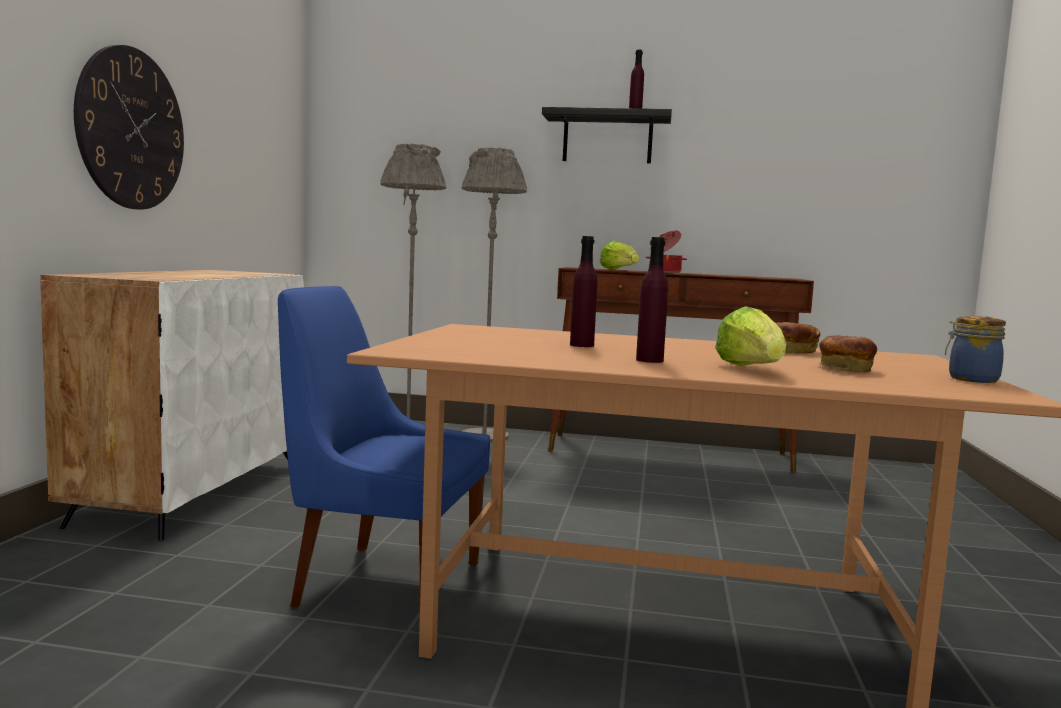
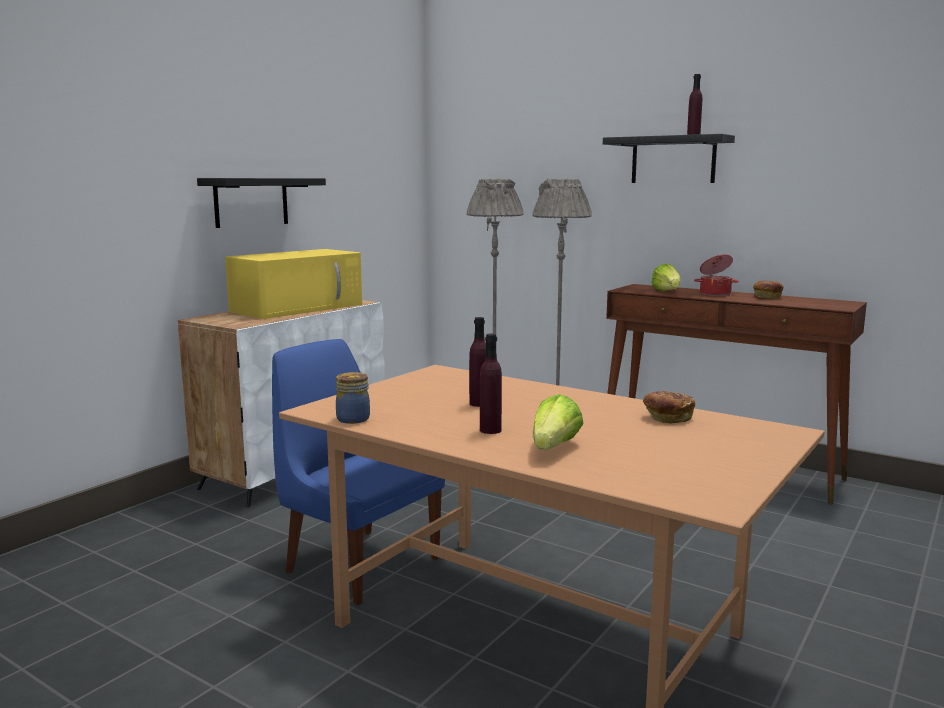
camera: 25 degrees right, 5 degrees up
(131, 129) = (251, 202): wall clock -> black shelf
(203, 273) = (298, 307): none -> yellow microwave
(844, 368) = (650, 451): bread -> bread (767, 297)
(970, 379) = (745, 476): jar -> jar (352, 419)

